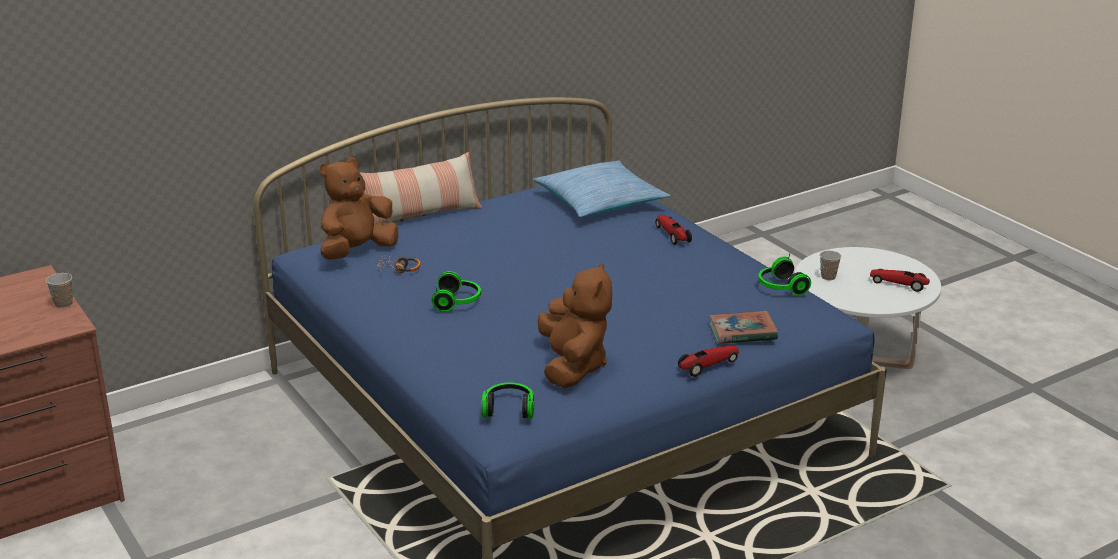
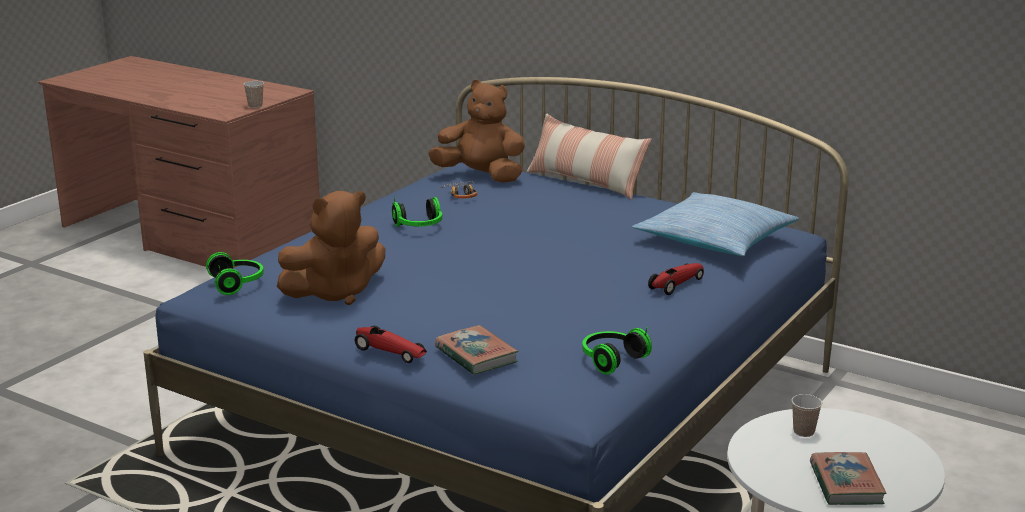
camera: 65 degrees right, 5 degrees down
(899, 284) = (846, 484): toy car -> book

